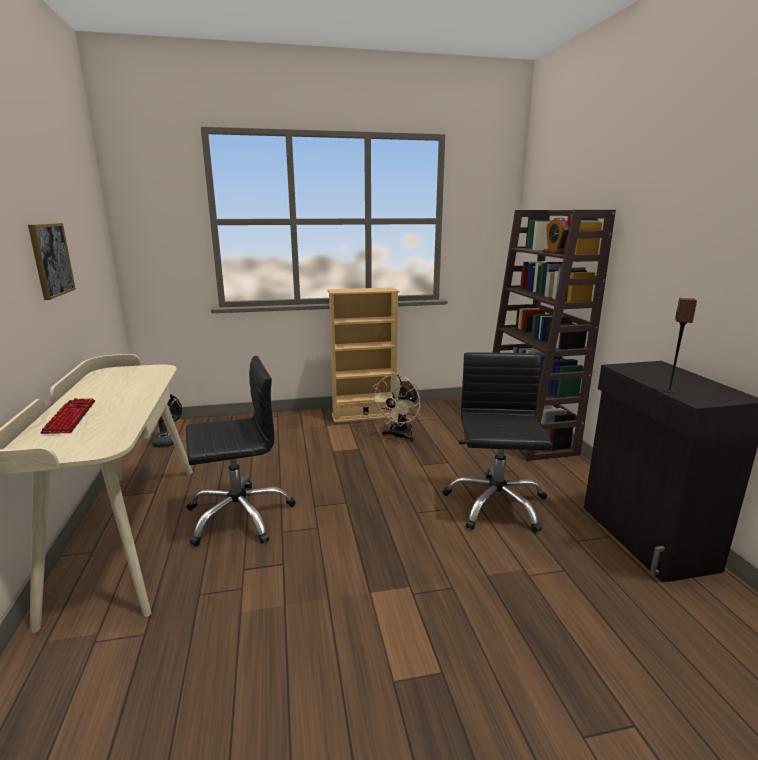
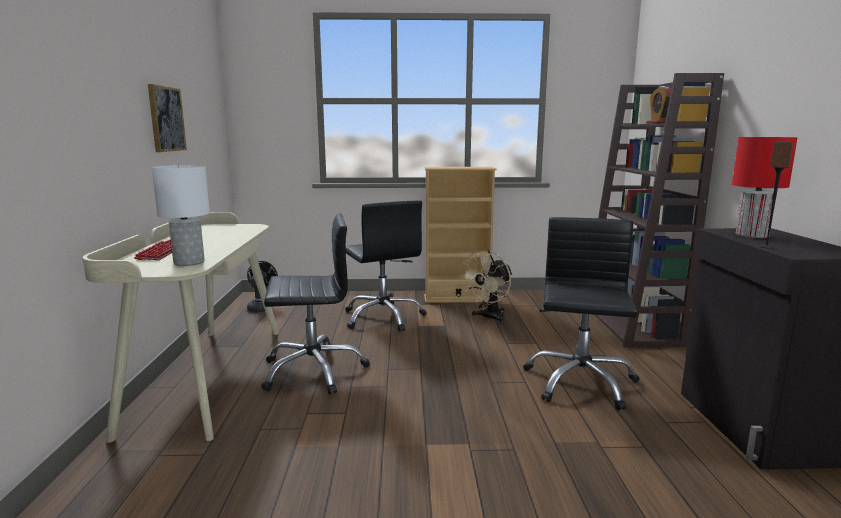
camera: 10 degrees right, 5 degrees down
(106, 434) = (188, 262): none -> white table lamp
(297, 443) = (383, 317): none -> black office chair
(650, 373) = (751, 235): none -> red table lamp

